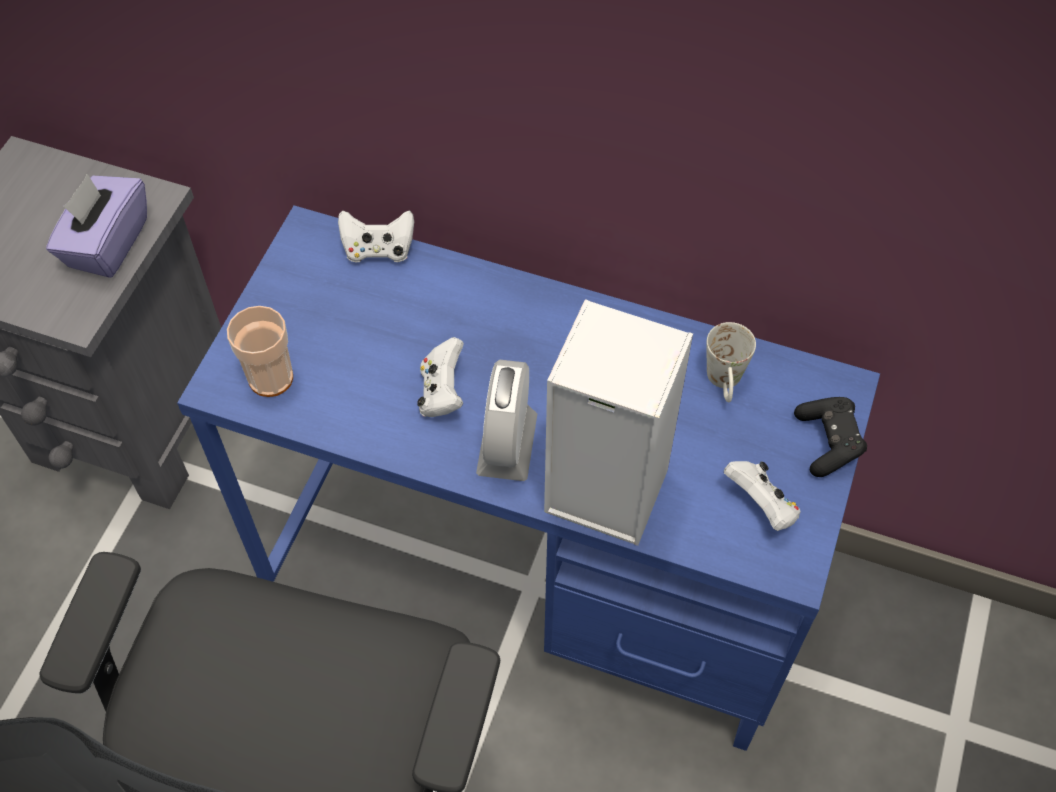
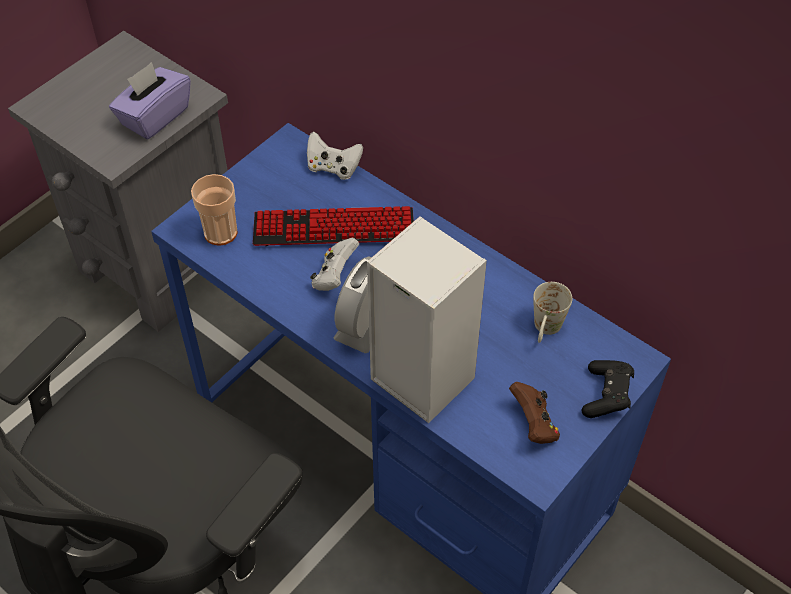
camera: 20 degrees right, 5 degrees down
(414, 330) = (334, 228): none -> keyboard
(761, 506) = (534, 424): white game controller -> brown game controller

